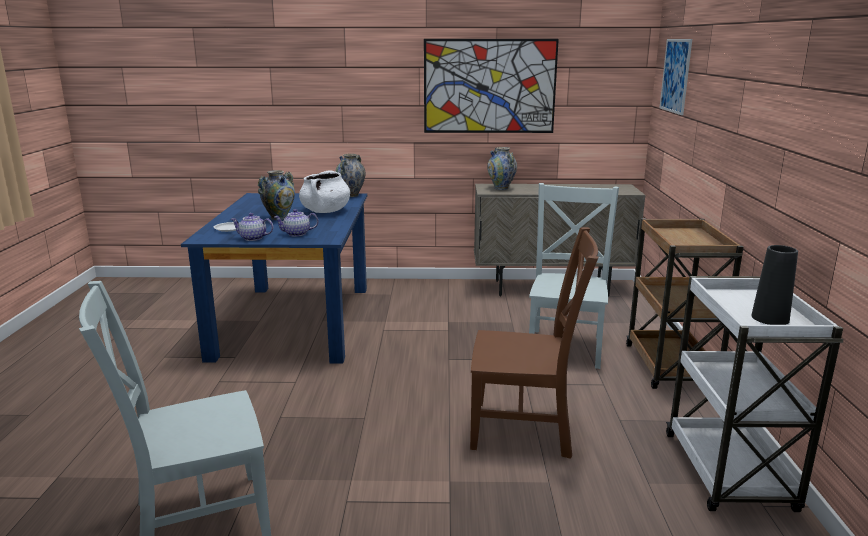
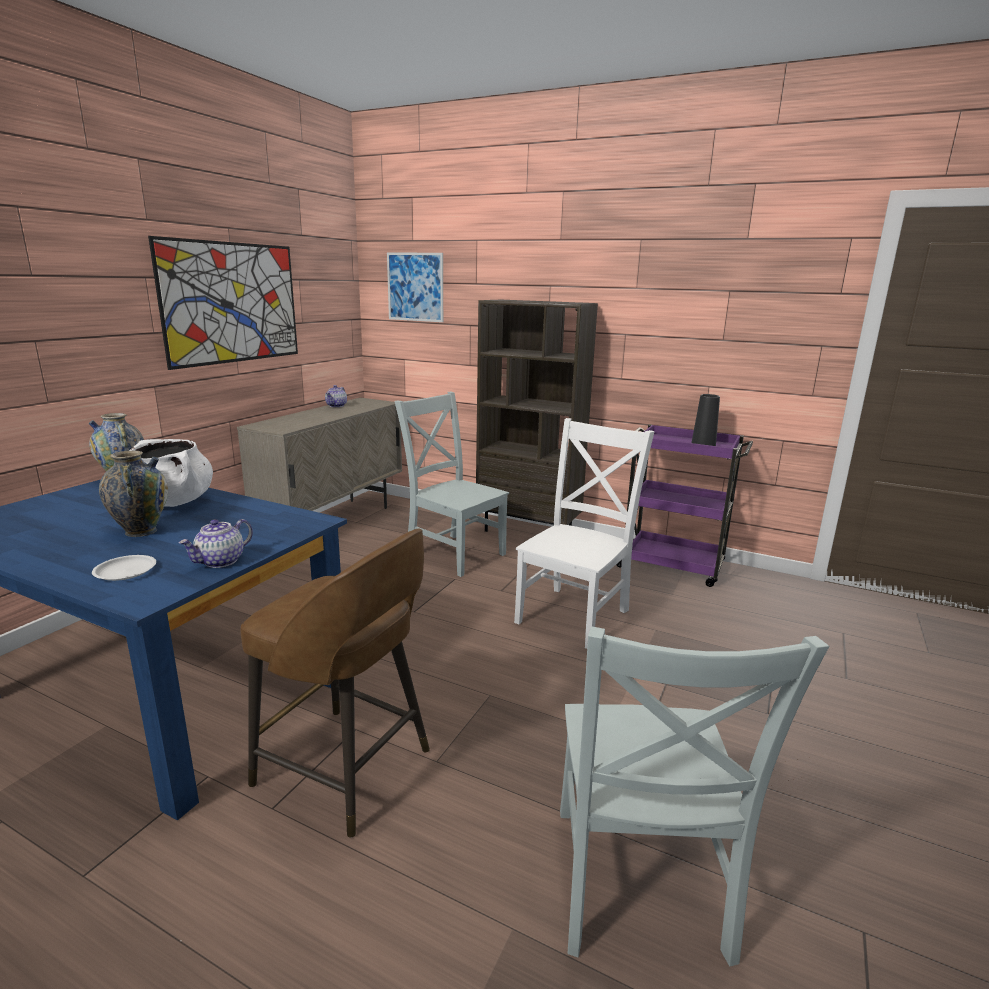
camera: 65 degrees left, 0 degrees up
(258, 391) = (347, 769): none -> brown stool
(296, 234) = (254, 533): teapot -> teapot (336, 406)
(501, 188) = (282, 424): vase -> none
(526, 429) = (575, 614): brown chair -> white chair
(671, 368) = (529, 532): brown cart -> brown bookcase
(729, 473) = (673, 566): white cart -> purple cart

